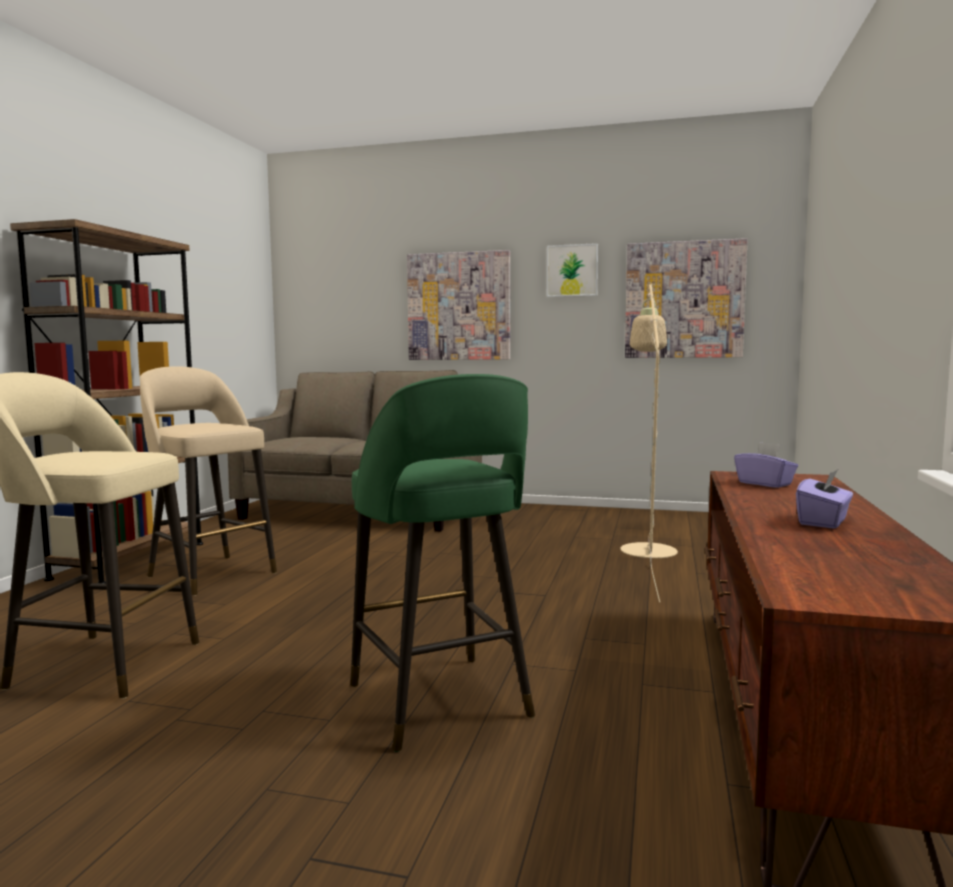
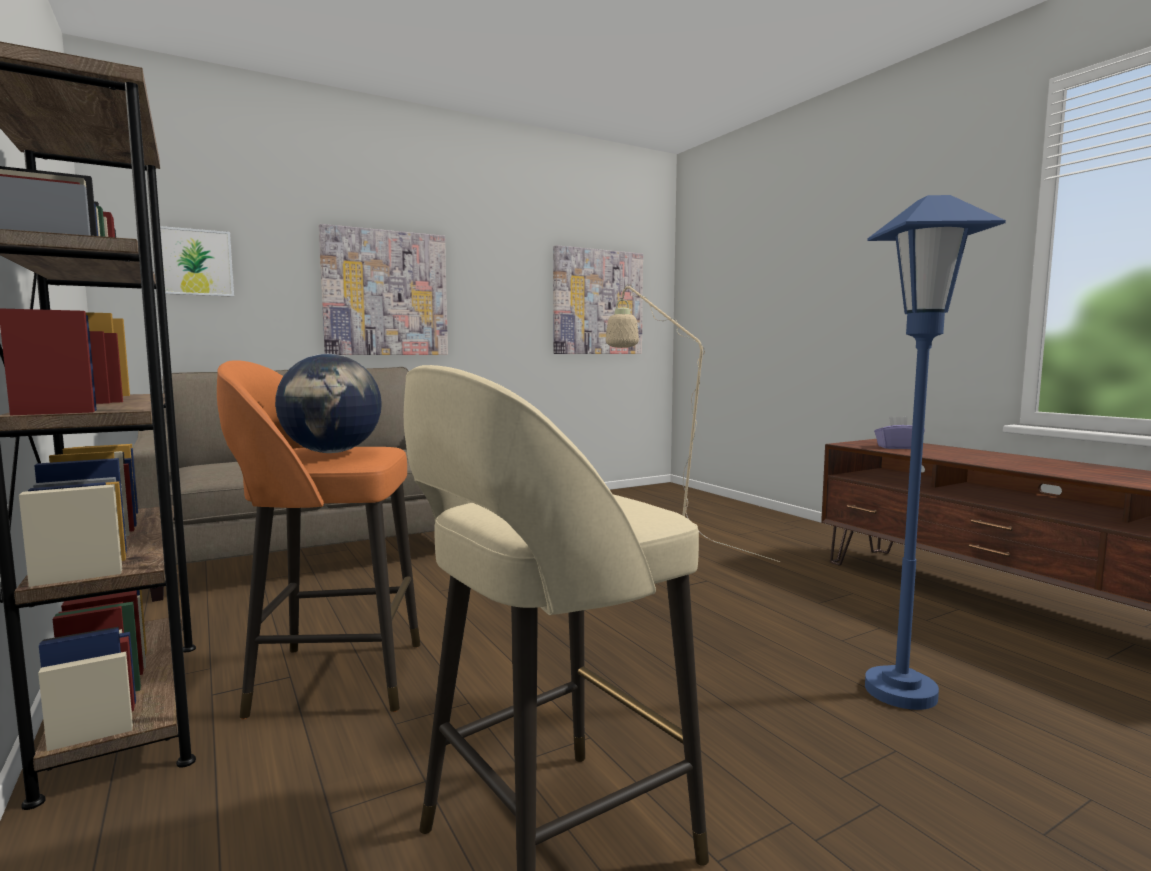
camera: 45 degrees left, 0 degrees up
(195, 425) = (332, 452): none -> globe
(210, 574) = (333, 678): beige stool -> orange stool
(440, 703) = (900, 692): green stool -> blue floor lamp
(572, 270) = (505, 265): picture -> picture (195, 262)
(823, 522) = (1045, 464): purple tissue box -> none

